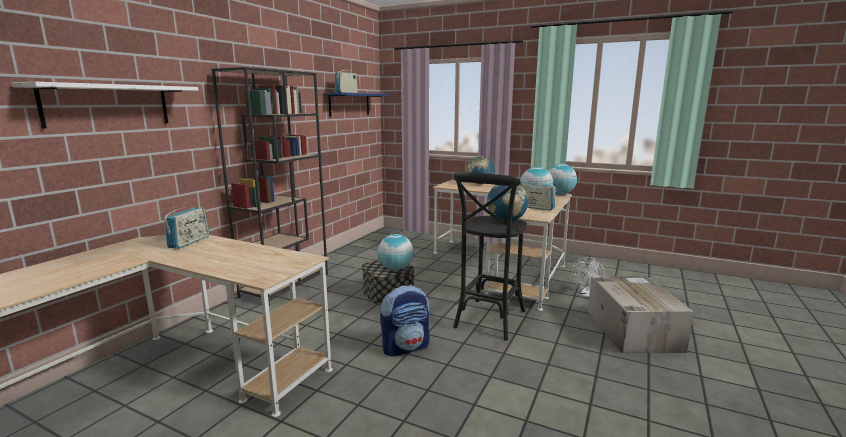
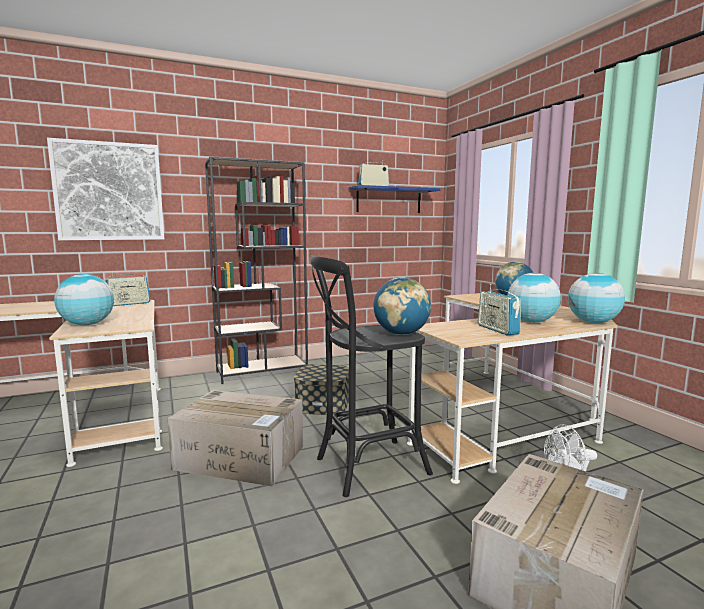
camera: 40 degrees right, 5 degrees down
(108, 105) = (109, 191): white shelf -> picture
(396, 268) = (325, 375): globe -> globe (87, 324)
(406, 347) = (242, 457): backpack -> cardboard box

